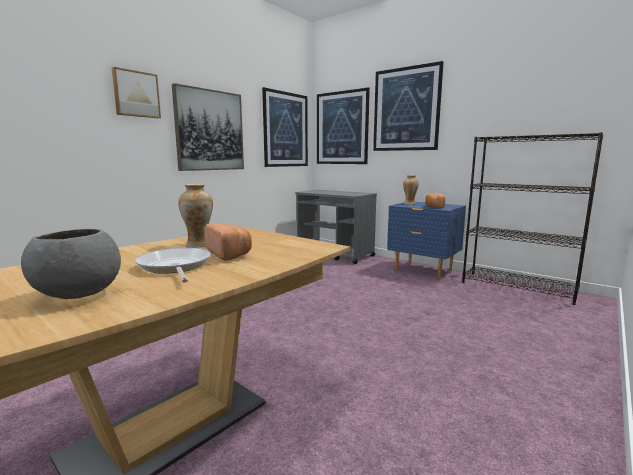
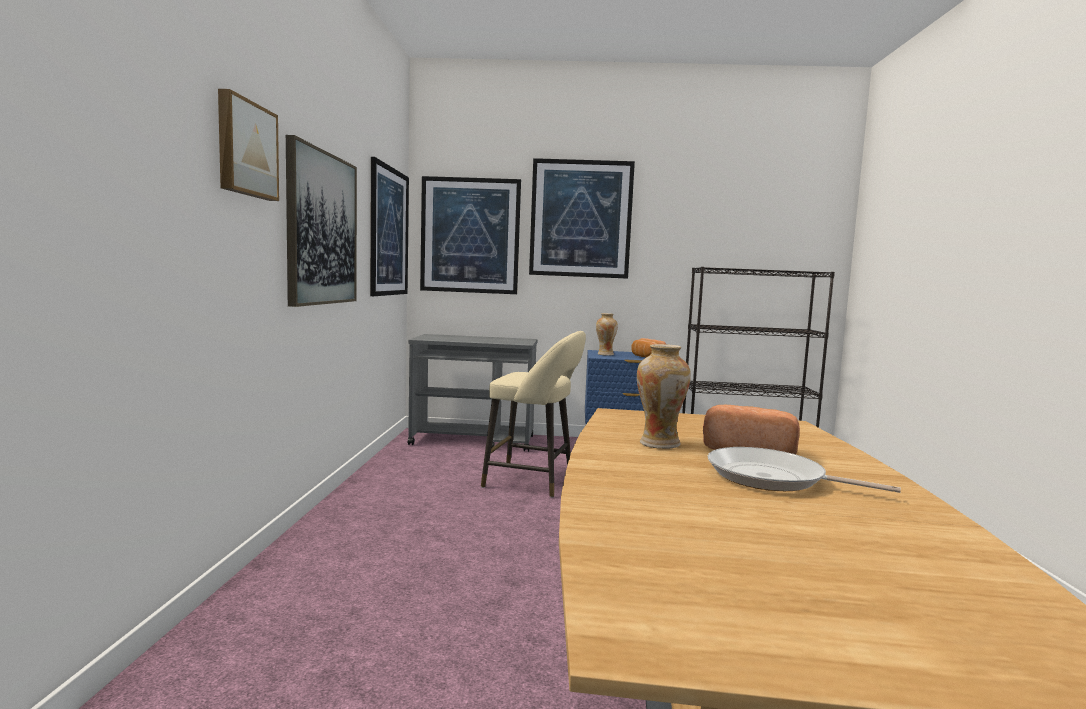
camera: 35 degrees left, 5 degrees down
(78, 295) = (855, 540): grey bowl -> none
(329, 279) = (534, 481): none -> beige stool

